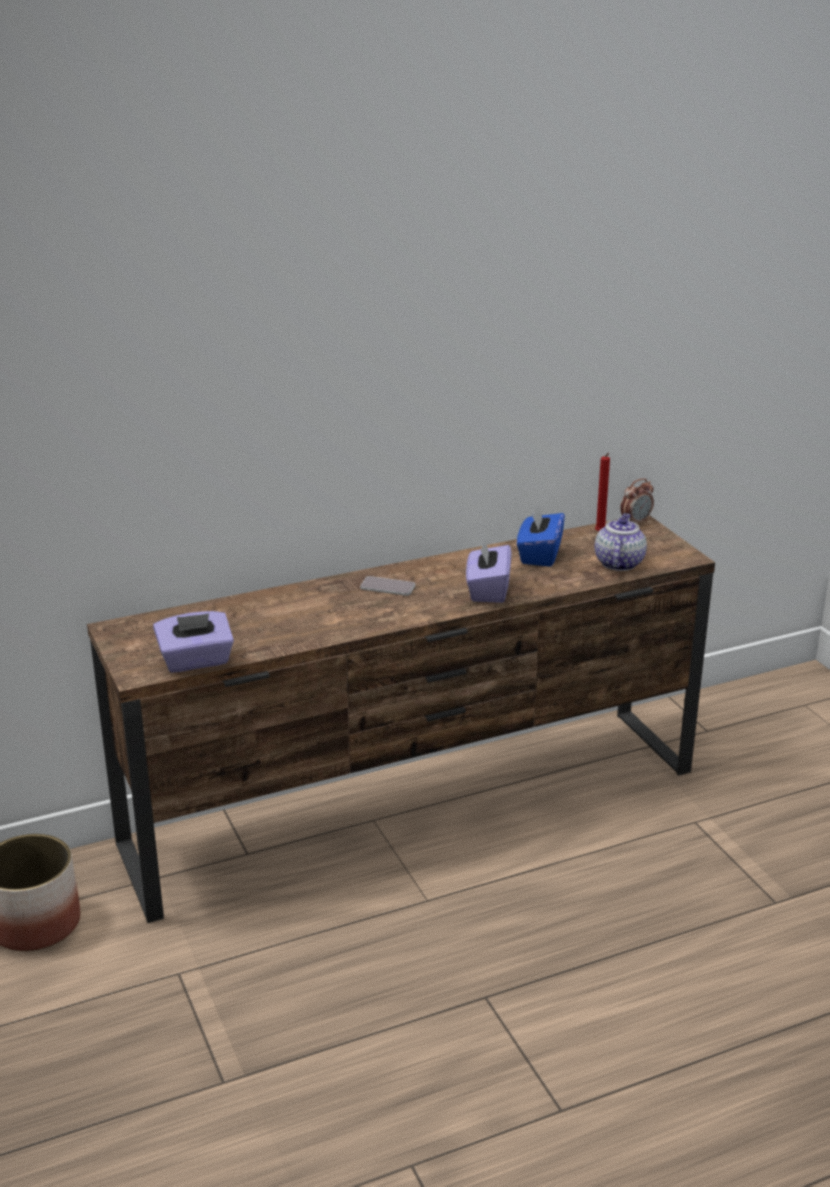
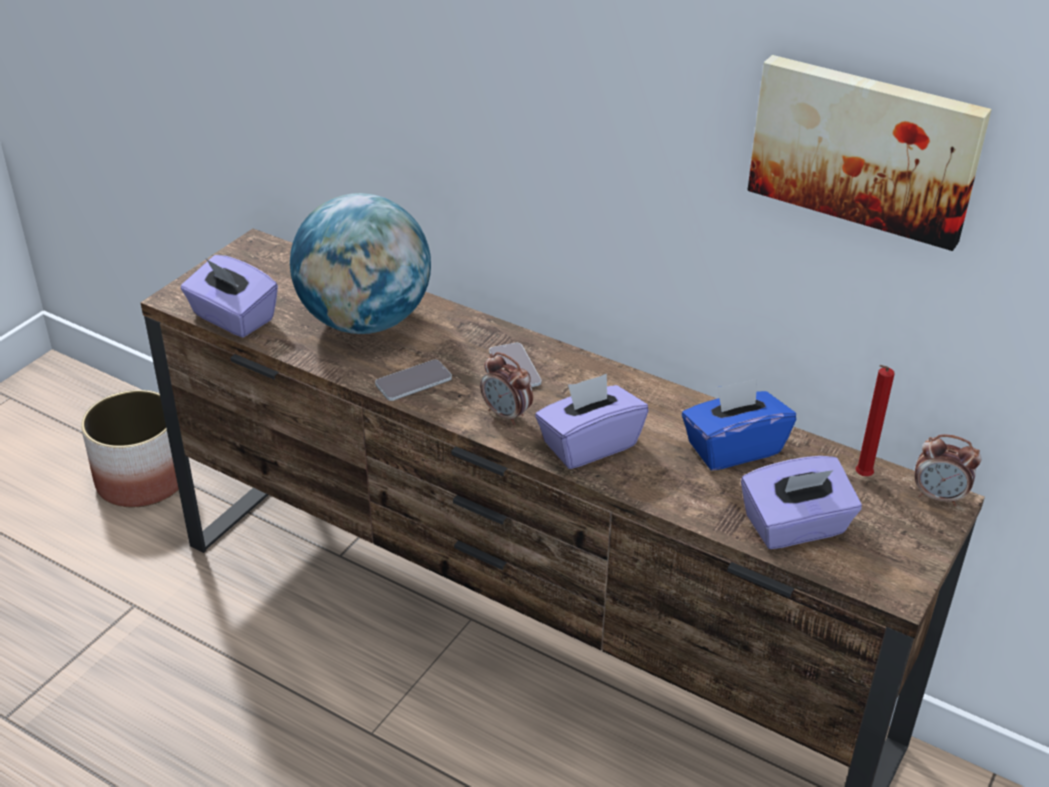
camera: 55 degrees right, 10 degrees up
(269, 617) = (364, 321): none -> globe
(358, 621) = (413, 381): none -> phone
(430, 604) = (506, 415): none -> alarm clock
(553, 338) = (865, 148): none -> picture
(618, 563) = (795, 527): teapot -> purple tissue box

